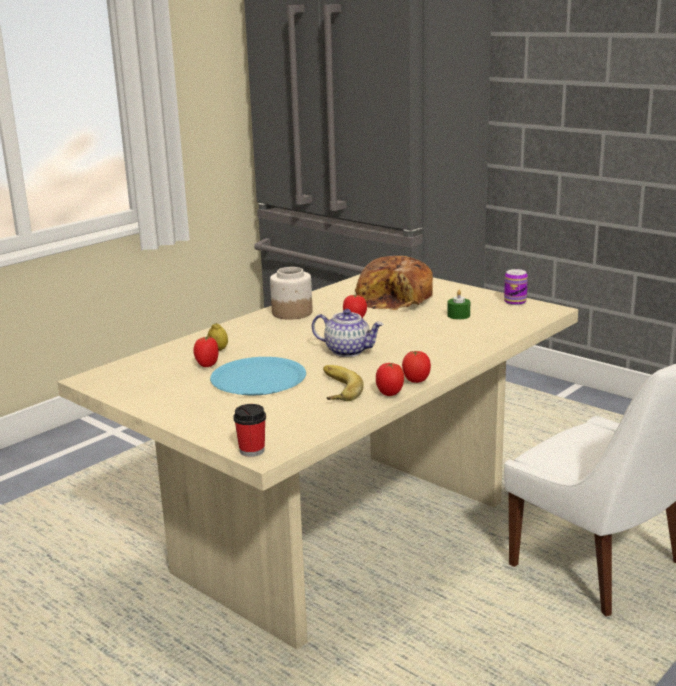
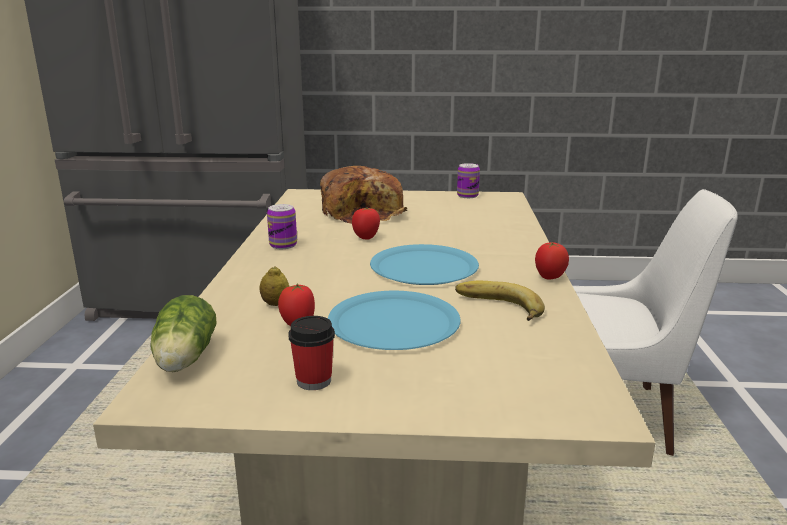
camera: 40 degrees left, 0 degrees up
(129, 366) = (184, 360): none -> lettuce
(252, 450) = (580, 415): cup -> cup (314, 381)
(291, 313) = (283, 245): jar -> can
(348, 351) = (424, 267): teapot -> blue plate
(390, 394) = (557, 297): tomato -> none
(458, 315) = (448, 214): green candle -> none

